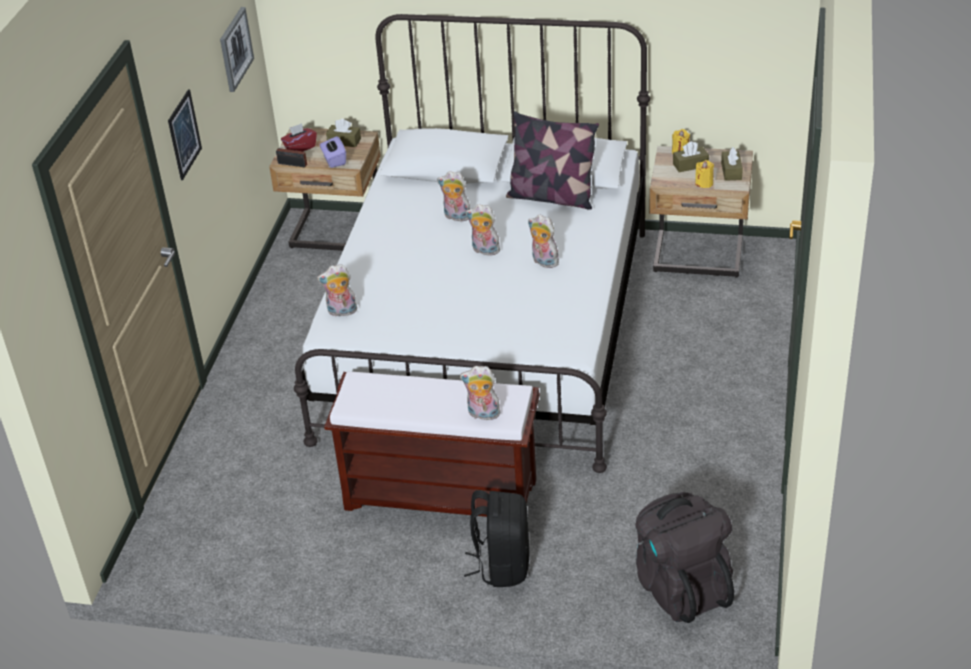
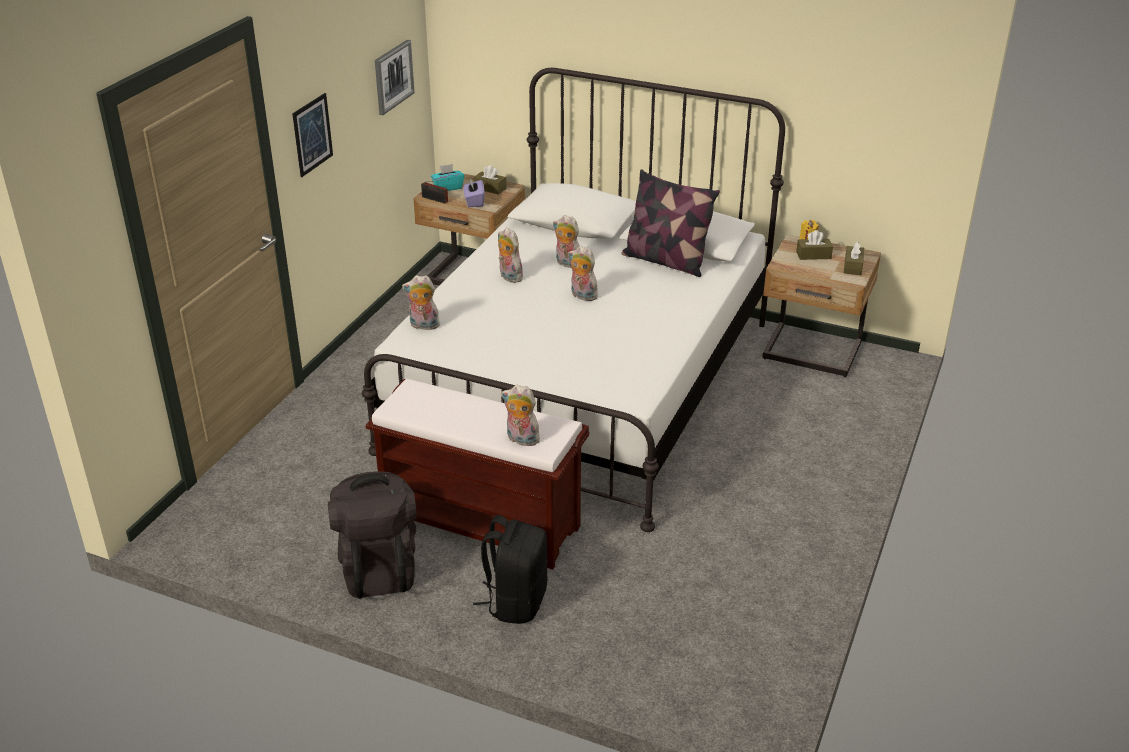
camera: 10 degrees right, 5 degrees down
(300, 148) = (448, 187): red tissue box -> turquoise tissue box
(543, 262) = (635, 314): plush toy -> plush toy (509, 277)
(680, 586) = (693, 660): black backpack -> black backpack (378, 568)
(704, 183) = (822, 272): yellow candle -> none

